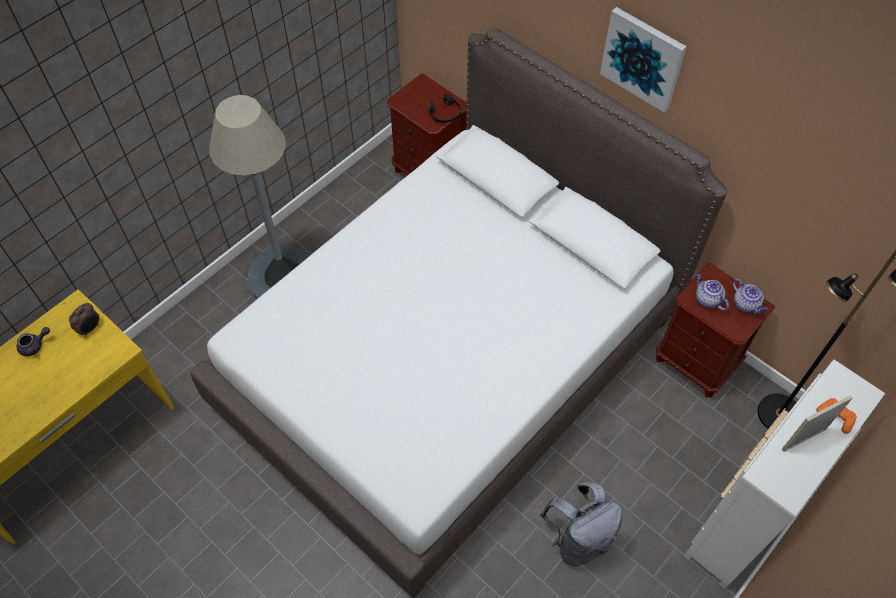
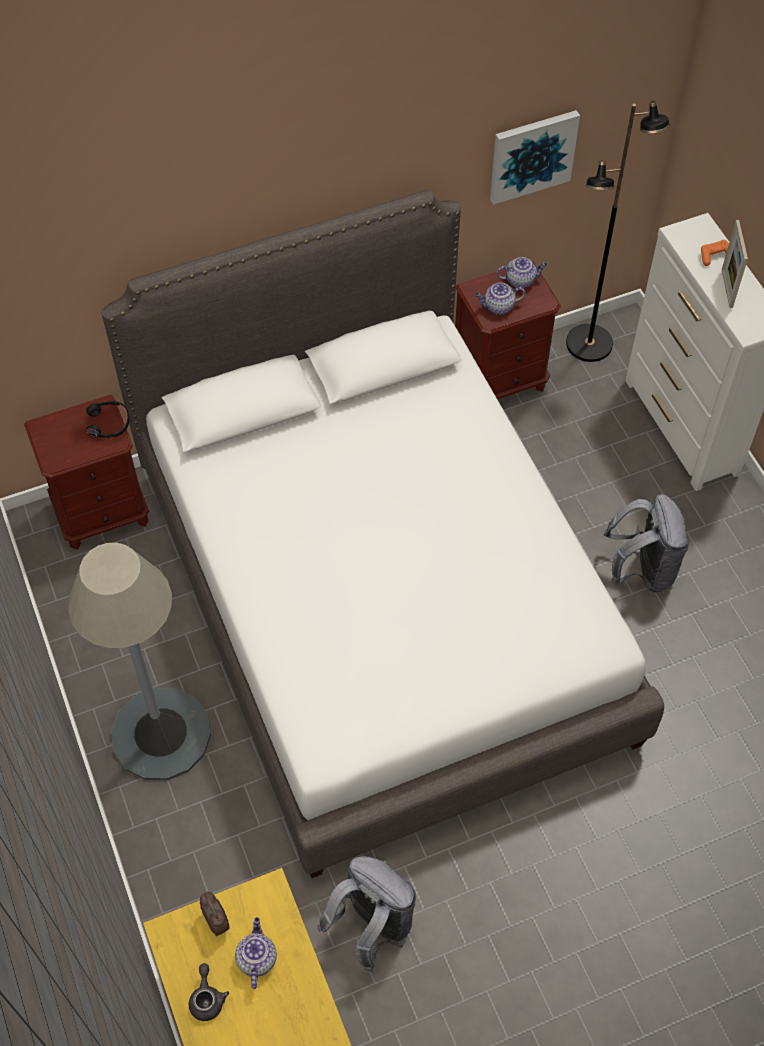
camera: 65 degrees left, 0 degrees up
(70, 362) = (256, 958): none -> teapot
(192, 460) = (372, 926): none -> grey backpack
(643, 58) = (313, 164): picture -> picture (532, 155)

